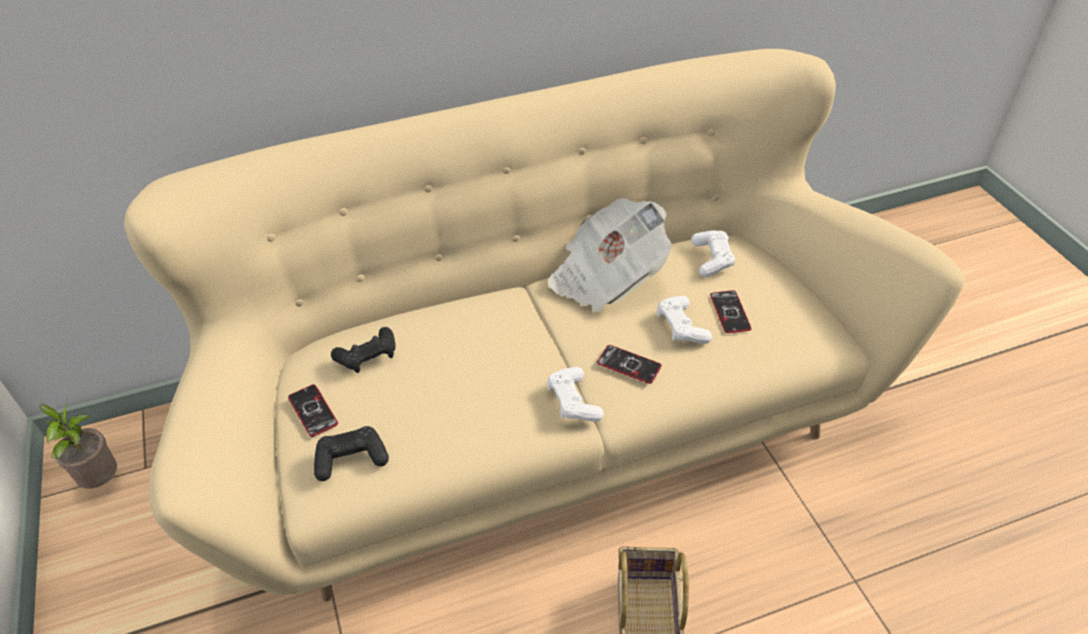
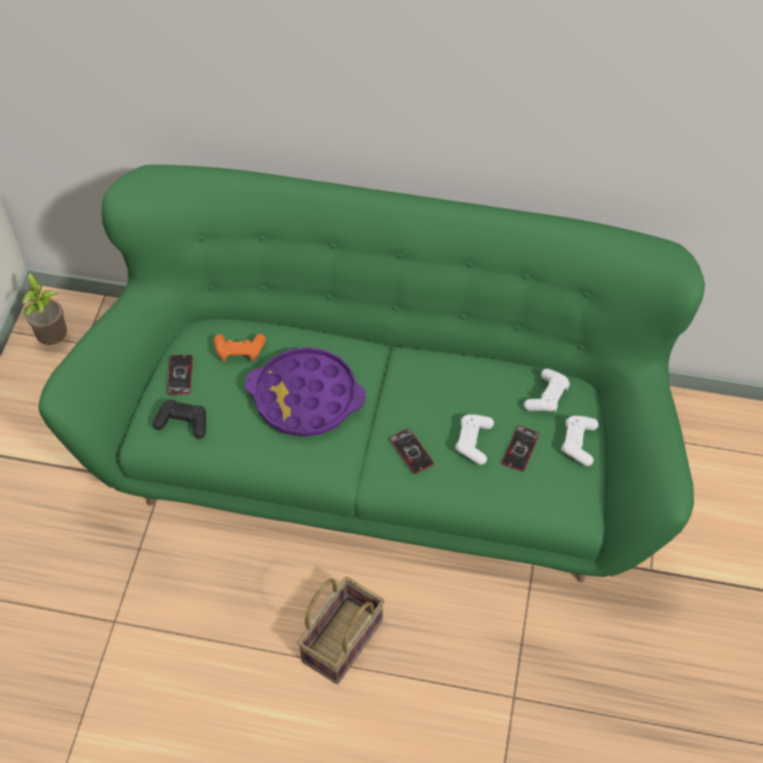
camera: 30 degrees right, 10 degrees up
(368, 356) = (239, 351): black game controller -> orange game controller
(477, 367) = (306, 398): none -> purple tray
(546, 420) = (381, 454): beige sofa -> green sofa
(573, 402) = (352, 459): white game controller -> white game controller (578, 443)
(606, 277) = (452, 371): newspaper -> none

